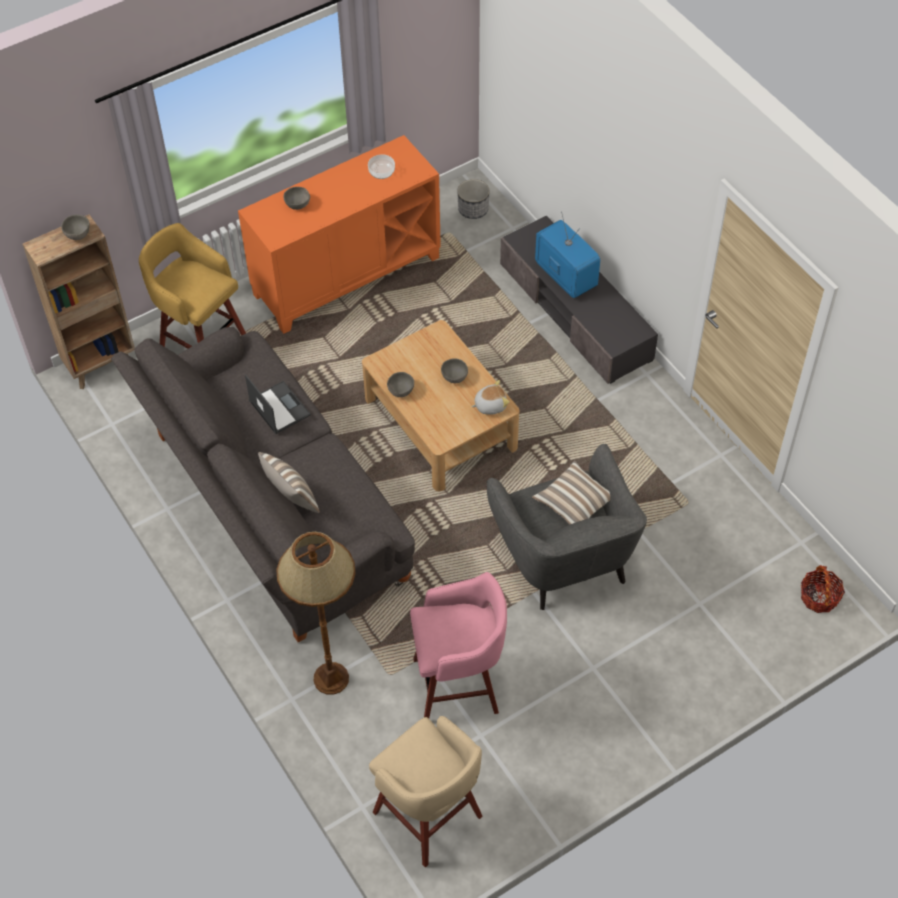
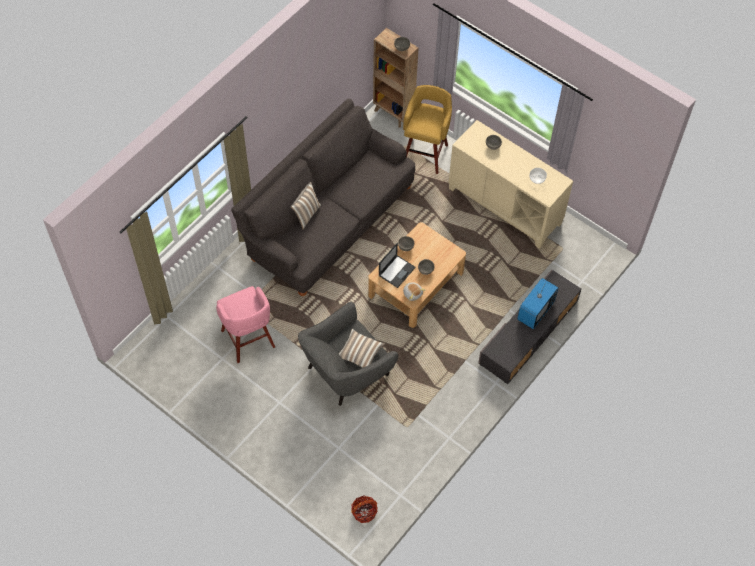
camera: 70 degrees right, 5 degrees up
(279, 407) = (362, 189): laptop -> laptop (397, 271)
(331, 678) = (235, 280): brown floor lamp -> none
(346, 275) = (505, 206): orange cabinet -> beige cabinet
(429, 817) = (169, 348): beige stool -> none
(473, 209) = (587, 256): planter -> none

